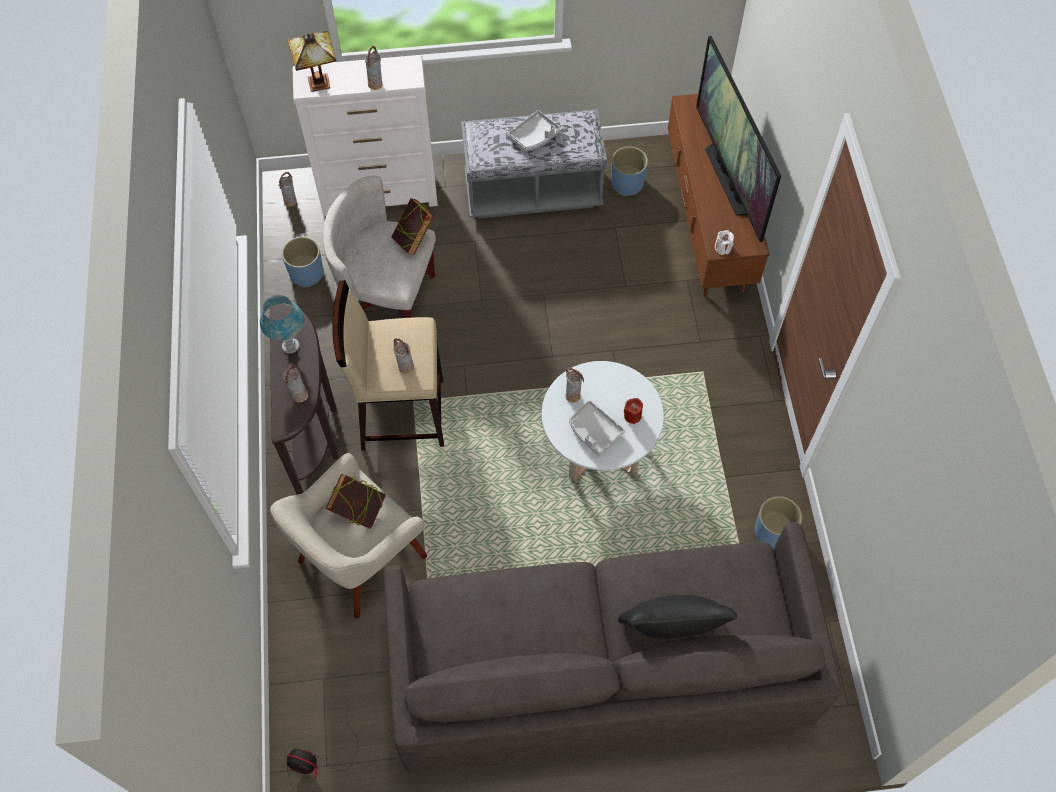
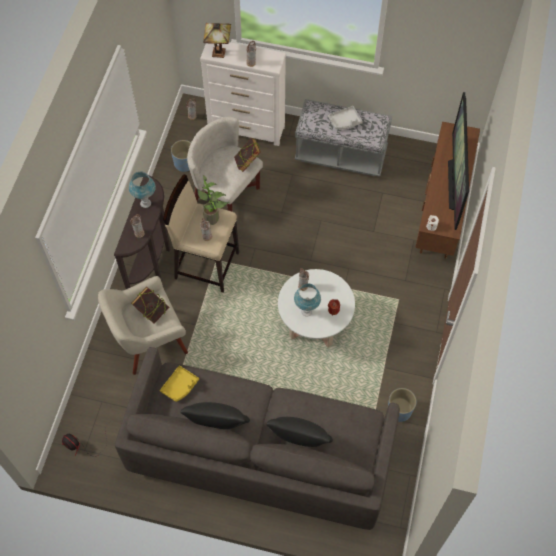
camera: 20 degrees right, 0 degrees up
(404, 335) = (214, 218): none -> potted plant
(454, 611) = (180, 386): none -> yellow tray
(536, 652) = (217, 425): none -> black pillow
(594, 431) = (306, 311): grey tray -> blue table lamp
(627, 183) = (402, 167): blue planter -> none

